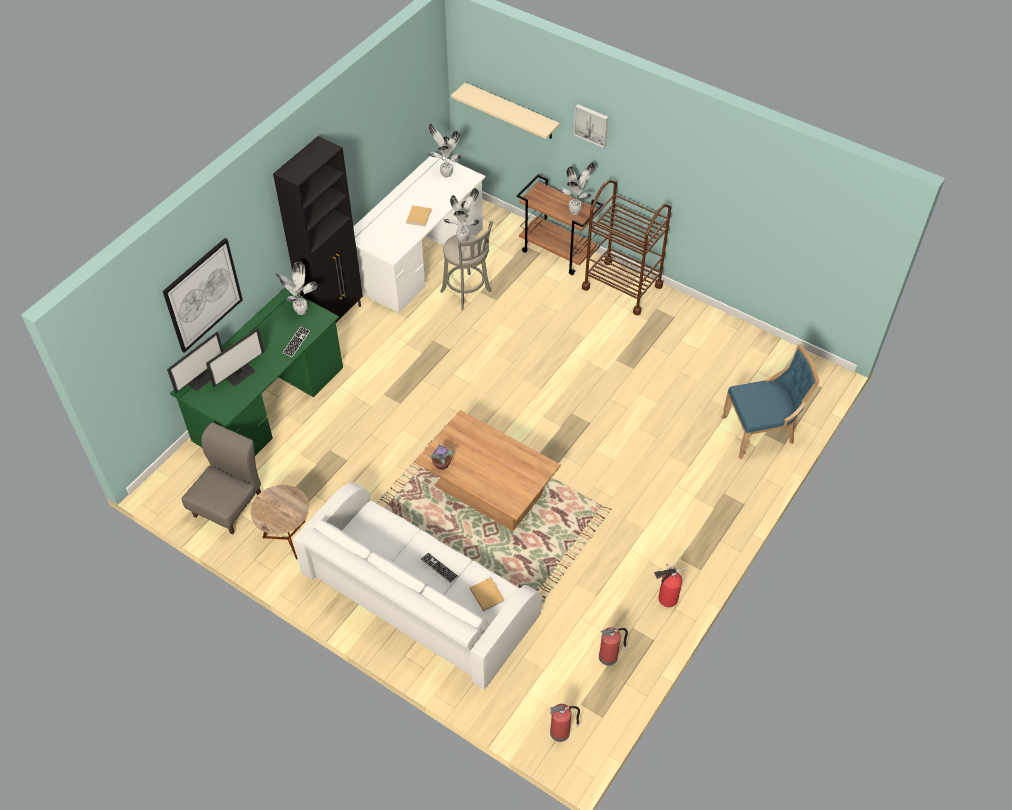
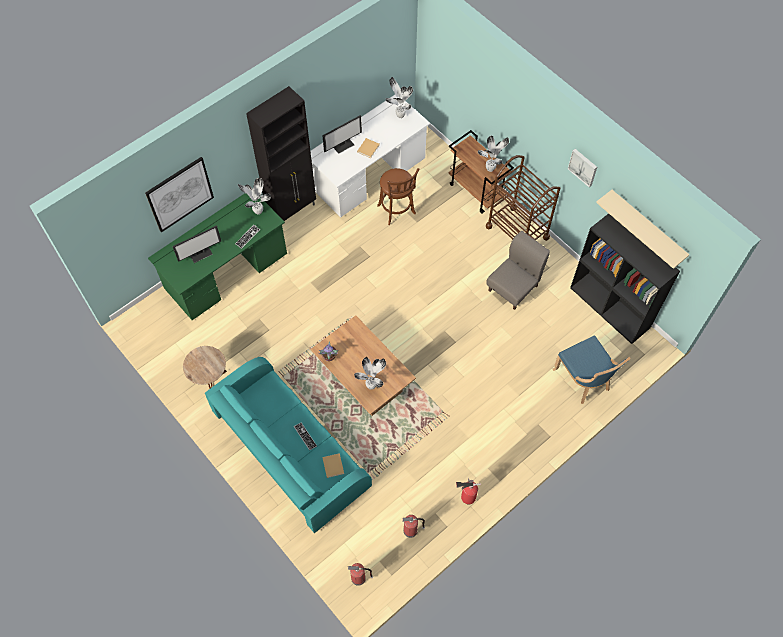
camera: 15 degrees right, 10 degrees up
(201, 378) = (172, 251): monitor -> monitor (343, 145)
(229, 505) = (177, 346): grey chair -> grey chair (513, 288)
(418, 597) = (290, 450): white sofa -> turquoise sofa
(464, 239) = (398, 174): potted plant -> potted plant (372, 385)
(467, 293) = (397, 211): grey stool -> brown stool
(511, 111) = (457, 79): beige shelf -> beige shelf (647, 227)
(592, 124) = (512, 109): picture -> picture (583, 167)
(761, 431) = (584, 380): blue chair -> blue chair turned 60 degrees clockwise
(762, 345) = (610, 307): none -> black bookcase

